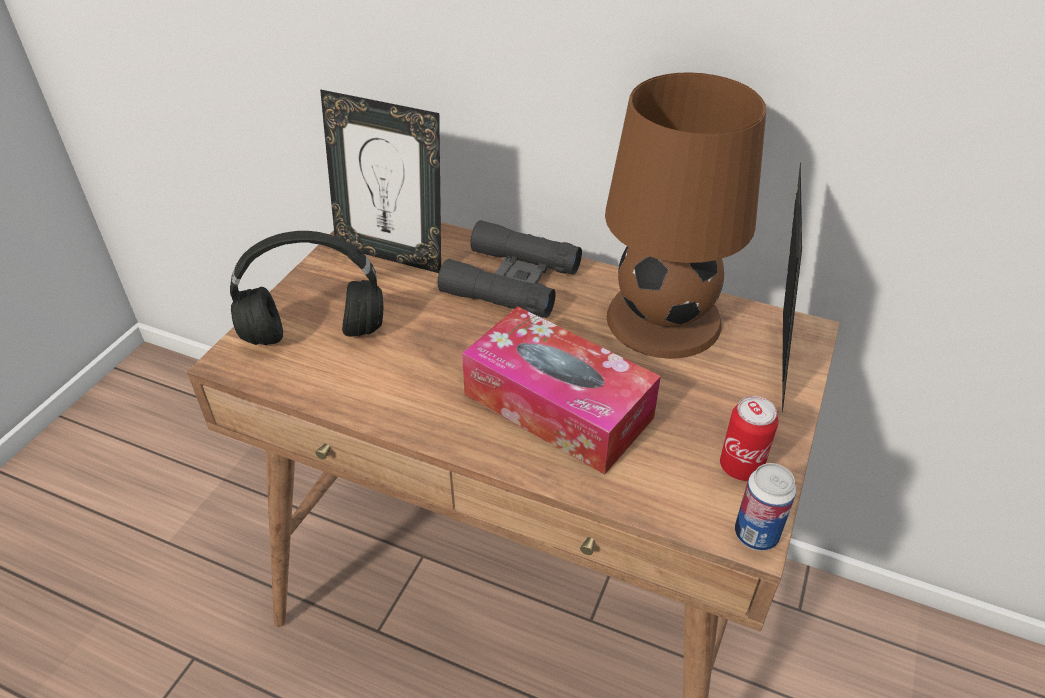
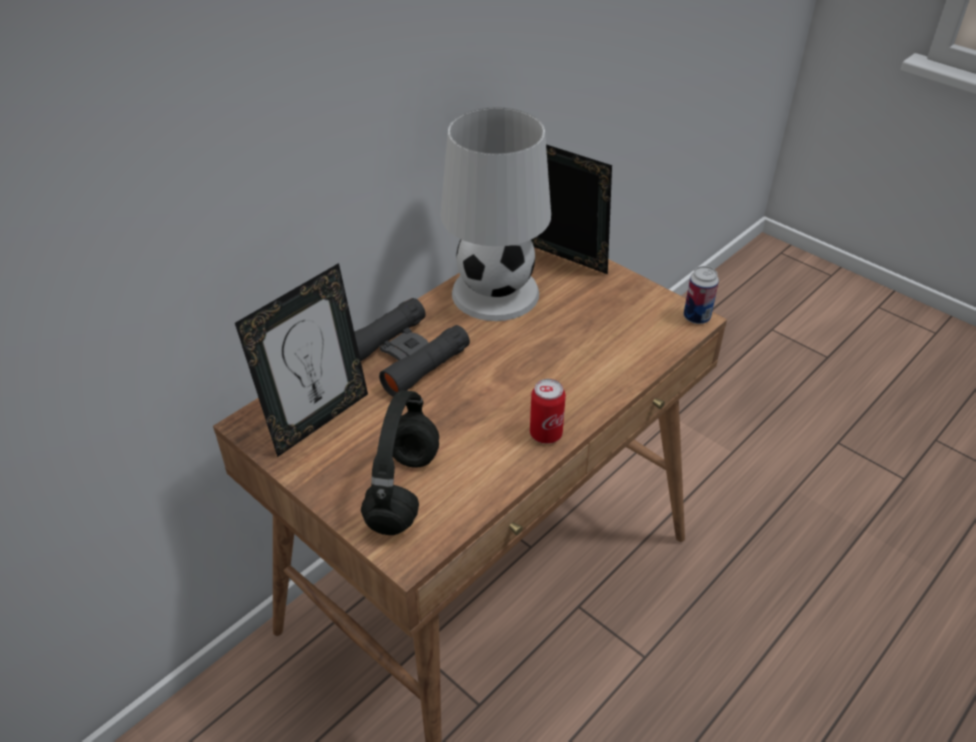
camera: 70 degrees left, 0 degrees up
(558, 406) = (559, 367): tissue box -> none
(663, 318) = (494, 292): brown table lamp -> white table lamp
(741, 467) = (644, 305): can -> can (546, 434)

